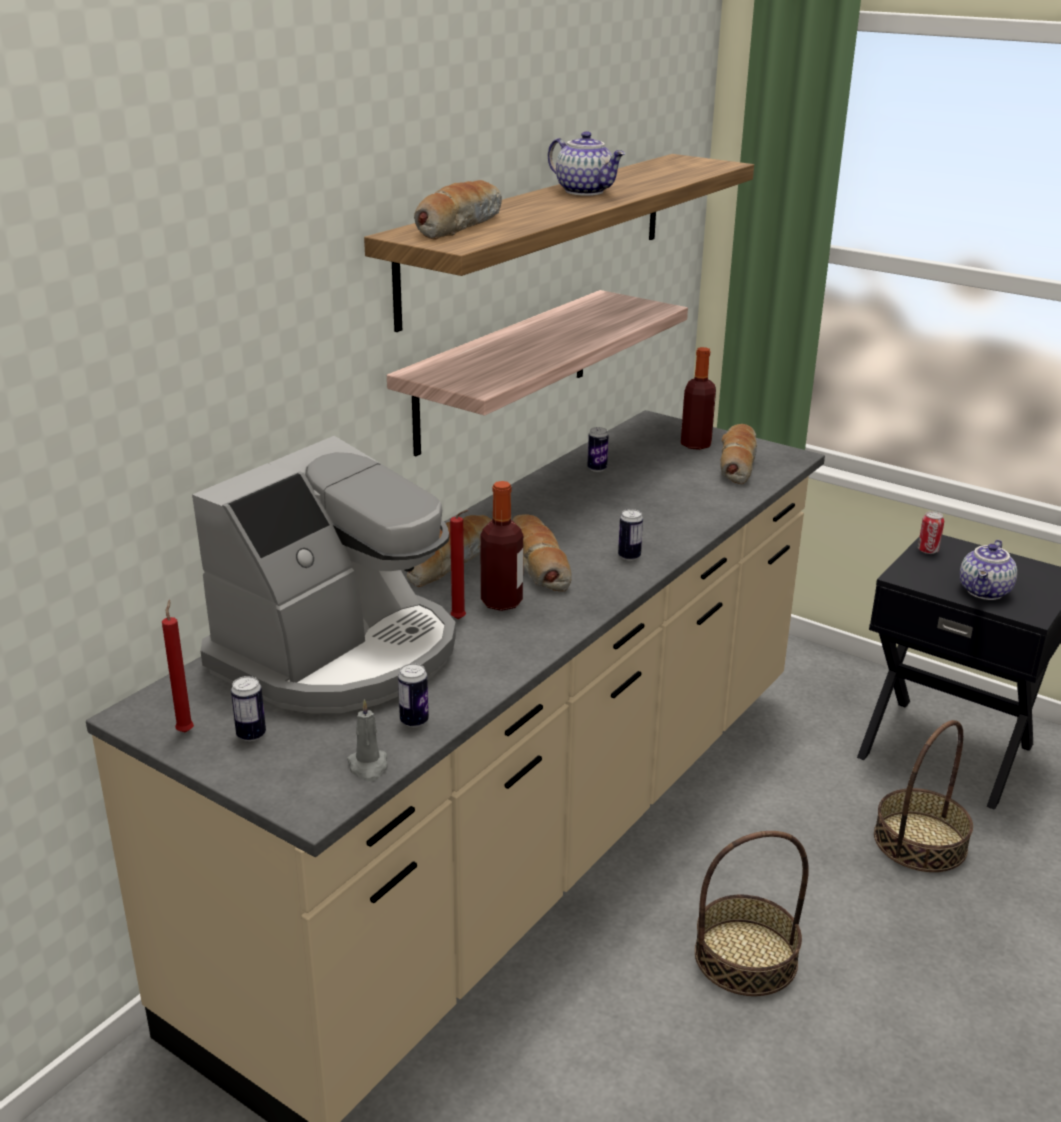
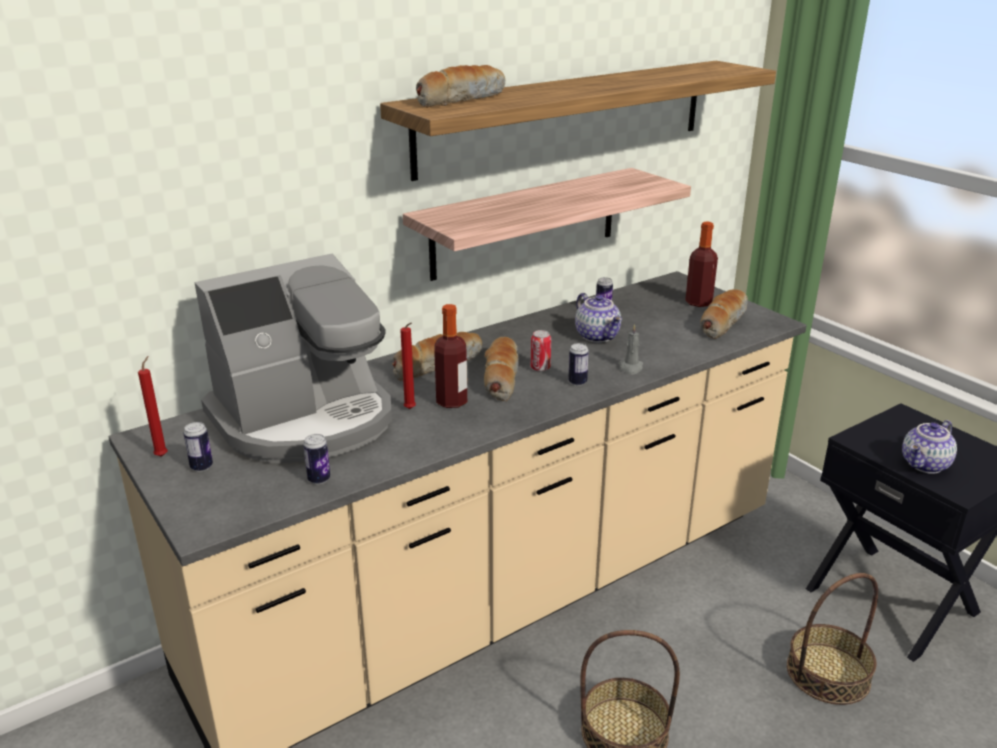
camera: 20 degrees right, 0 degrees up
(368, 766) = (260, 507): grey candle -> grey candle (631, 368)
(586, 191) = (599, 82): teapot -> teapot (598, 336)
(927, 550) = (891, 421): can -> can (540, 368)

